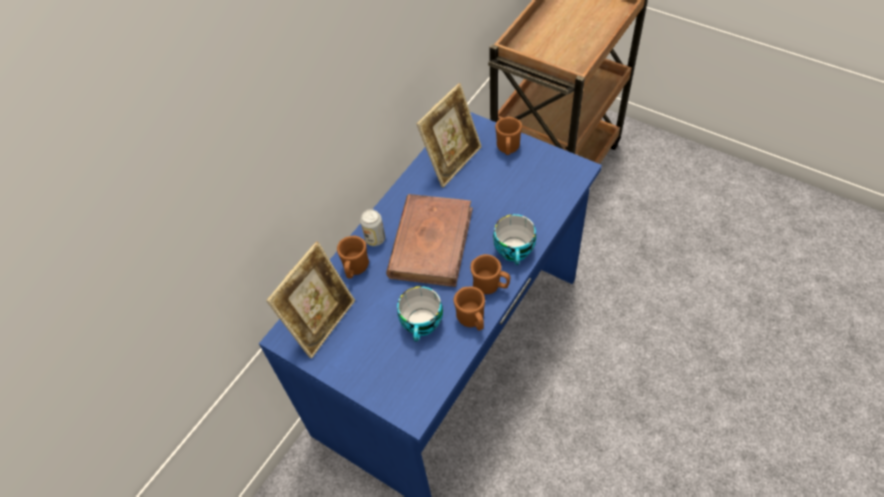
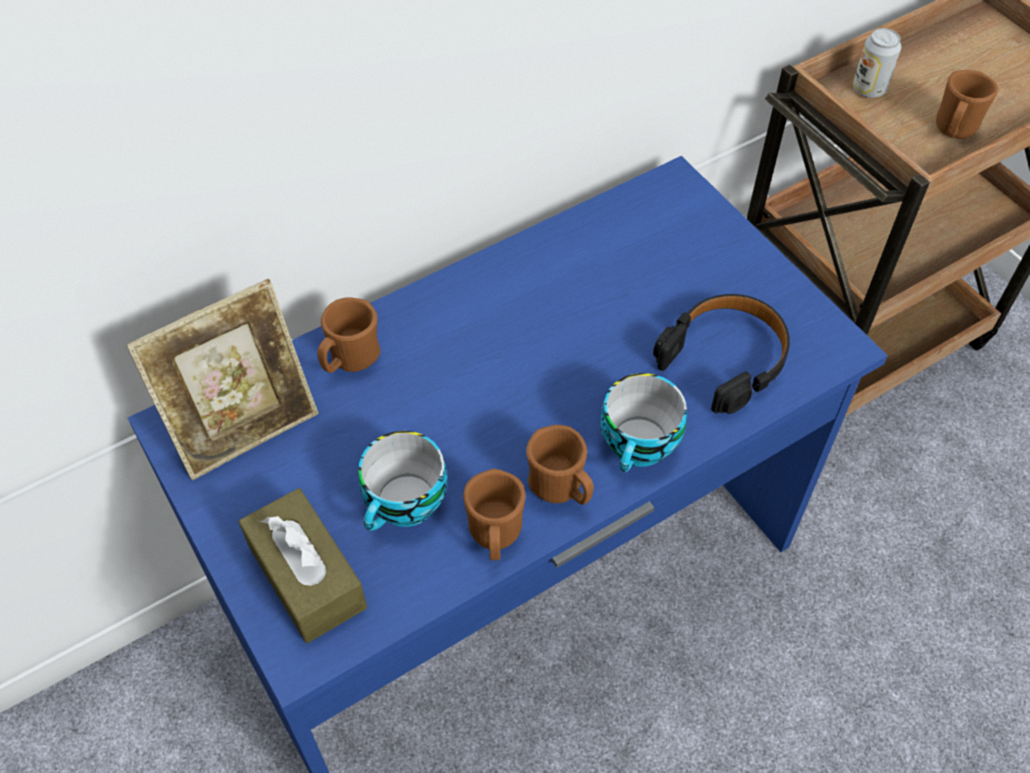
camera: 20 degrees right, 0 degrees up
(375, 239) = (412, 323): can -> can (869, 89)
(395, 377) = (307, 577): none -> brown tissue box
(431, 242) = (501, 368): brown book -> none
(452, 161) = (618, 244): picture frame -> none
(508, 149) = (728, 260): brown mug -> brown mug (953, 130)
(531, 195) = (725, 358): none -> black headphones

